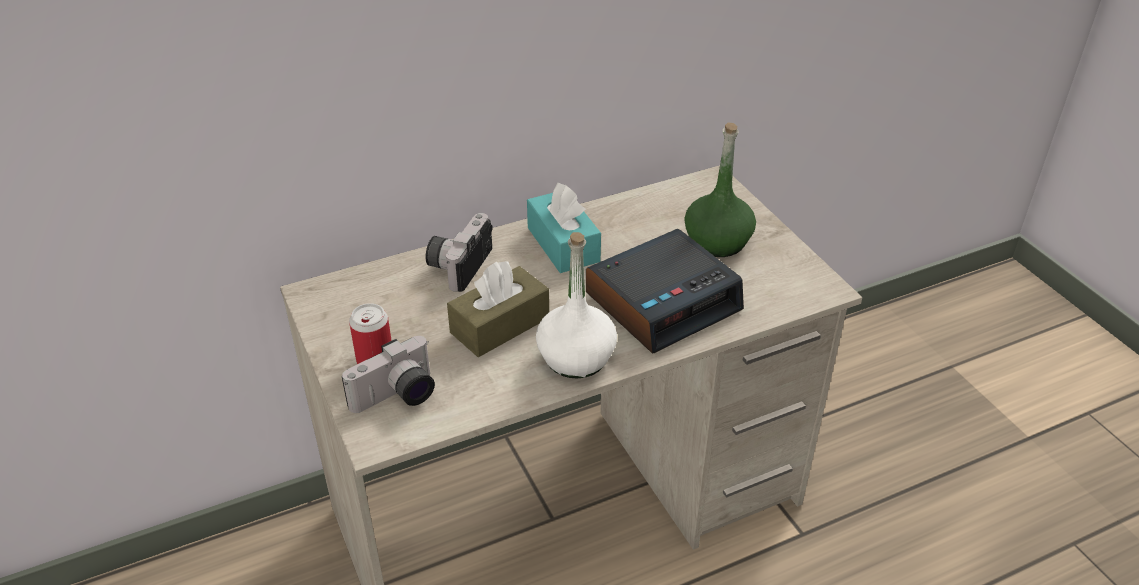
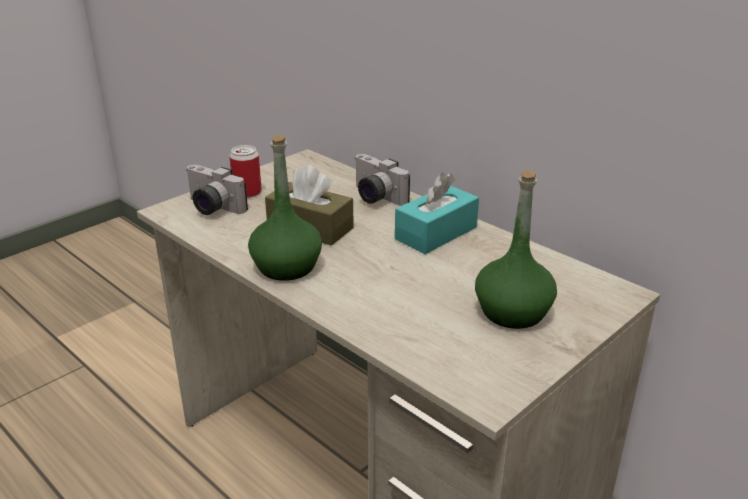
camera: 70 degrees right, 10 degrees down
(458, 264) = (374, 197): camera -> camera turned 135 degrees counterclockwise
(576, 358) = (286, 267): white bottle -> green bottle
(663, 301) = (391, 296): alarm clock -> none

